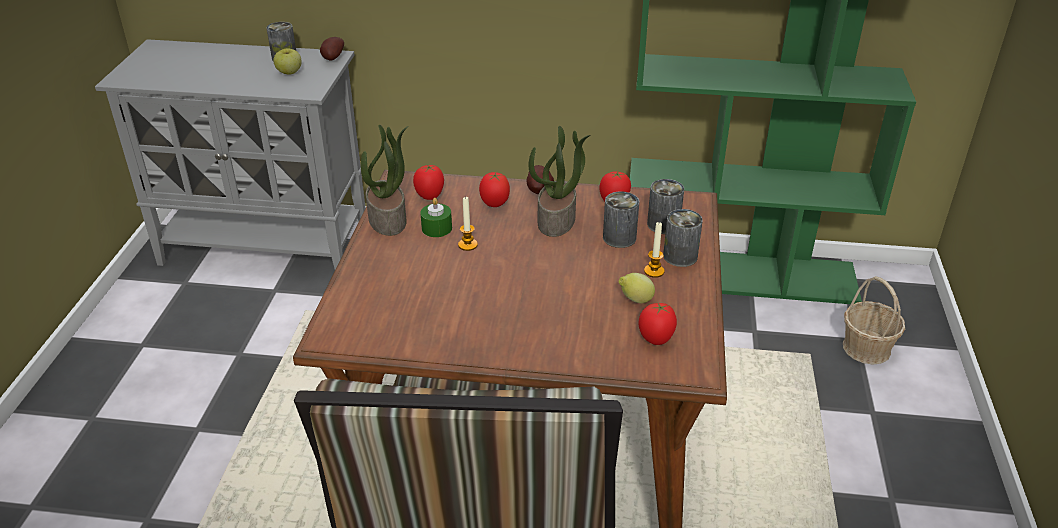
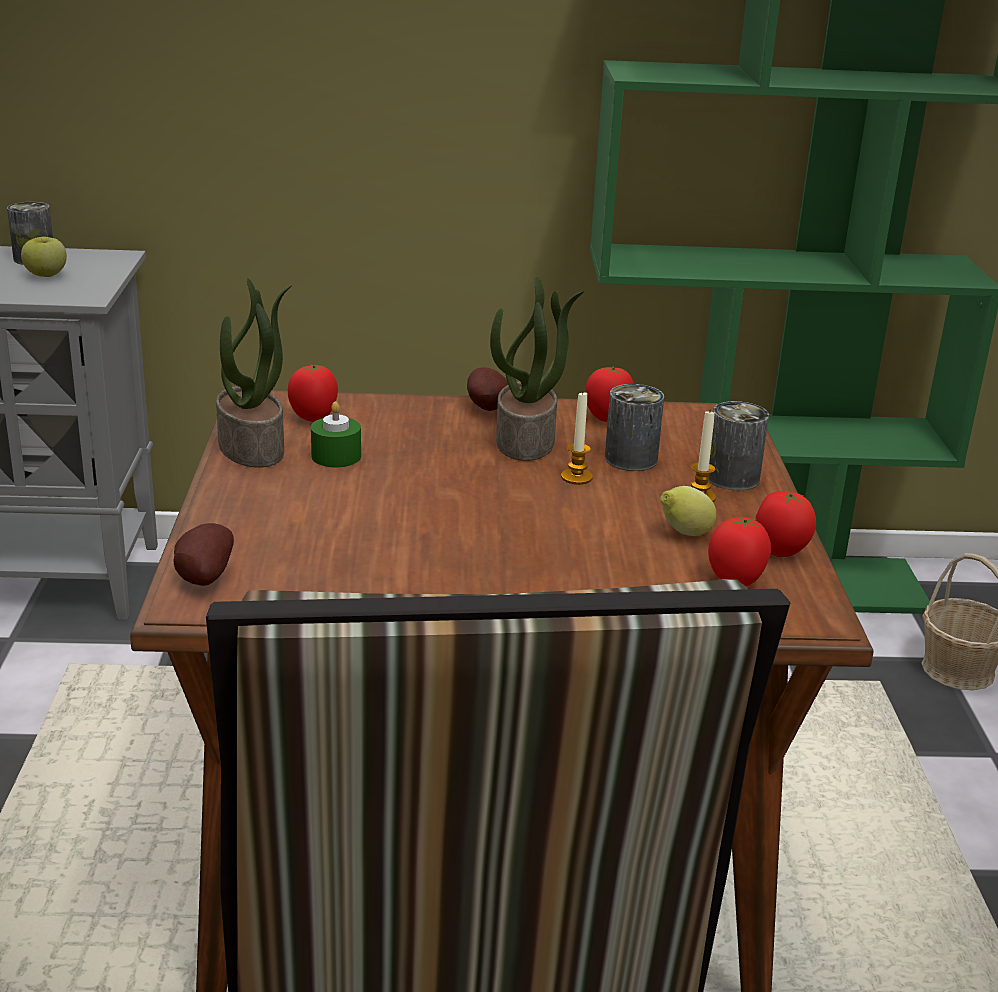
camera: 10 degrees left, 10 degrees down
(332, 58) = (112, 259): potato -> potato (202, 578)
(467, 245) = (393, 475): candle -> candle (576, 477)
(494, 204) = (421, 425): tomato -> tomato (780, 552)
(663, 224) = (692, 442): can -> none

